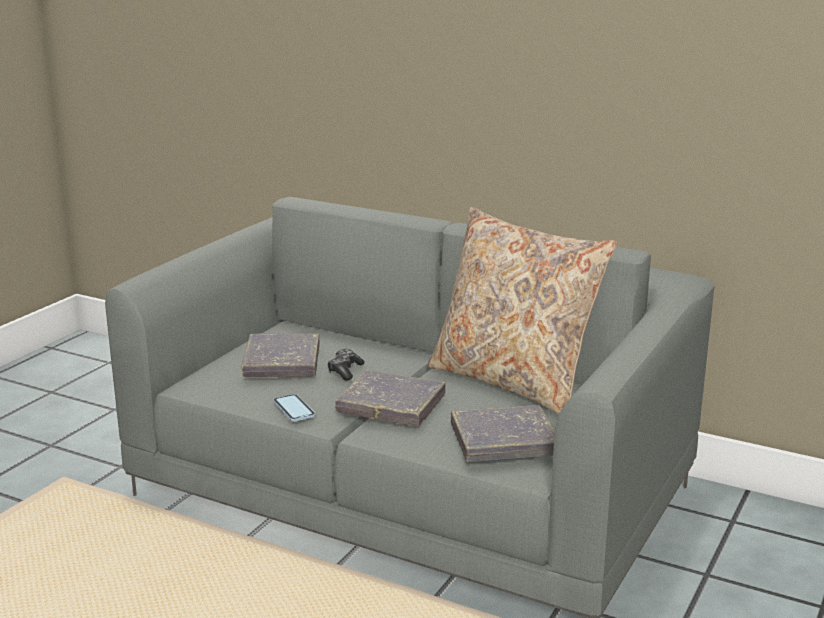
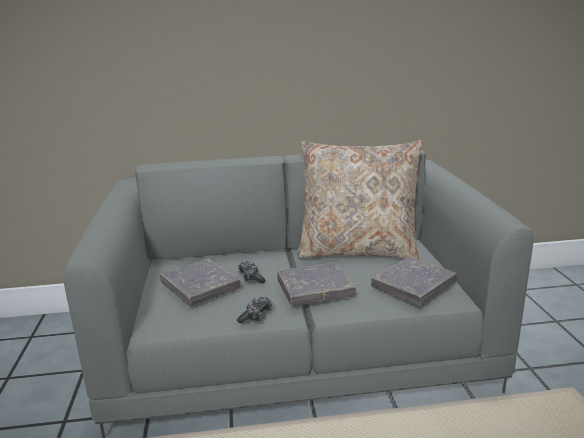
camera: 35 degrees left, 0 degrees up
(294, 409) = (256, 316): phone -> game controller

